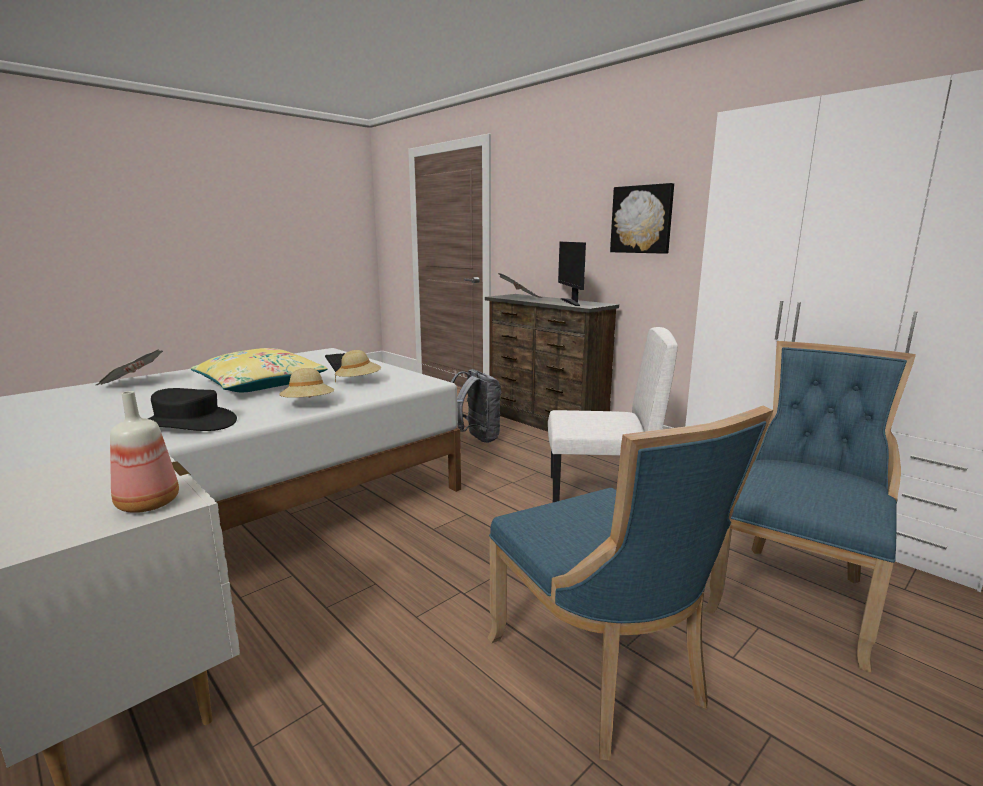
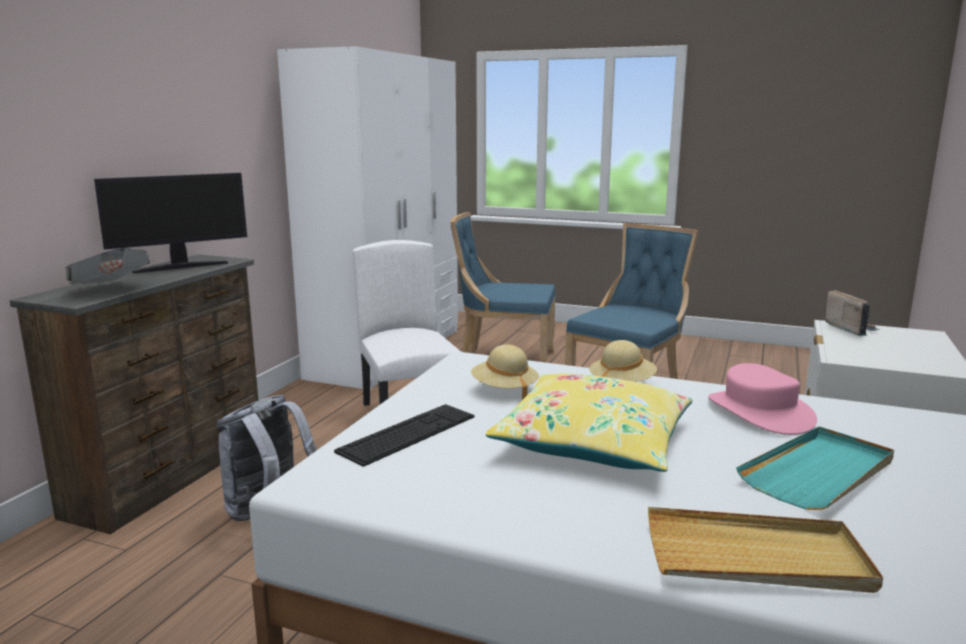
camera: 115 degrees left, 0 degrees up
(119, 411) = (819, 472): none -> turquoise tray
(132, 384) = (756, 557): newspaper -> beige tray
(146, 504) = (850, 329): bottle -> radio
(188, 423) = (759, 412): black hat -> pink hat
(642, 219) = (195, 138): picture -> none

